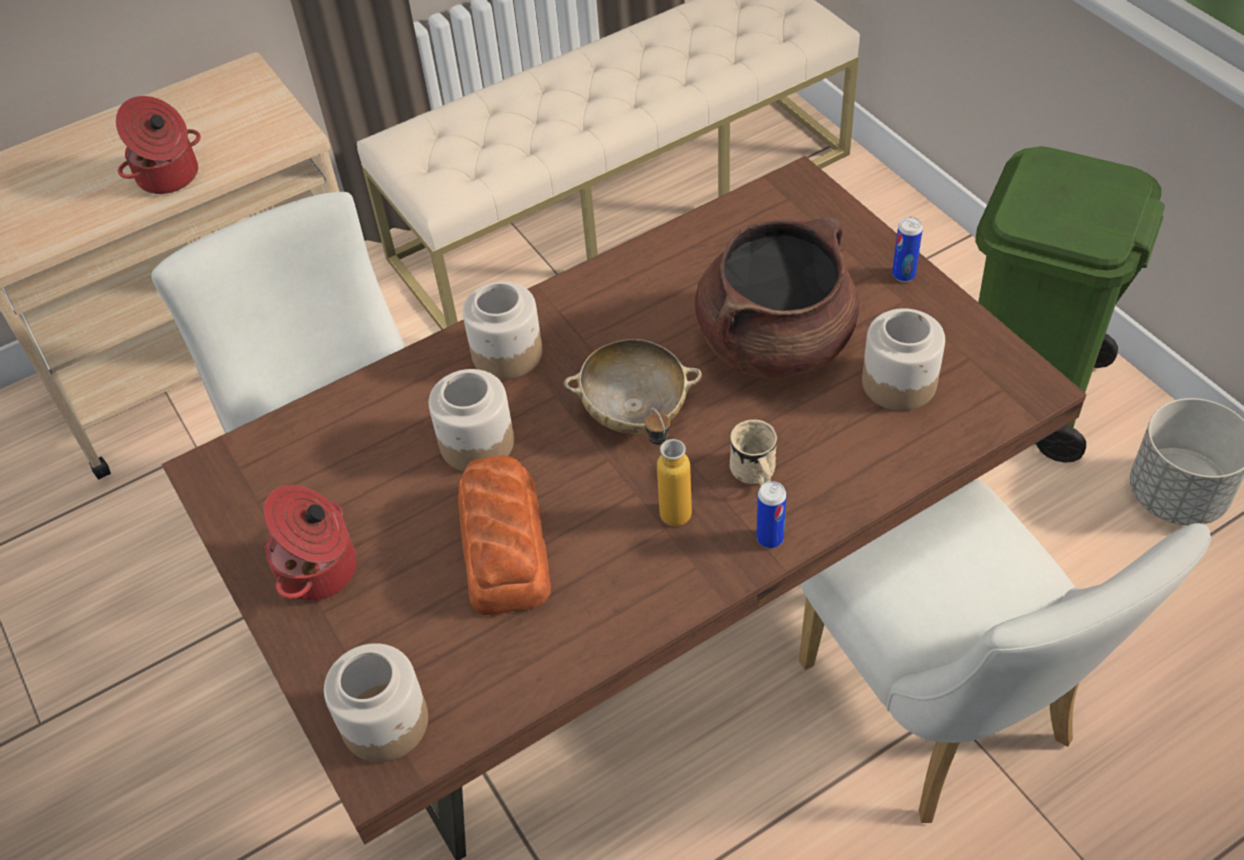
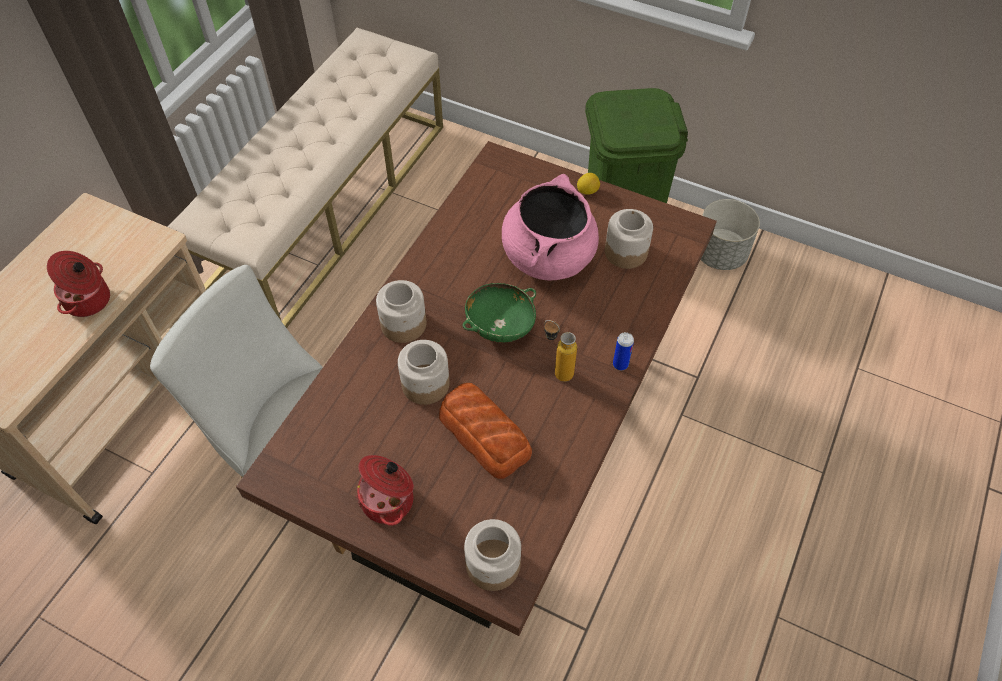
camera: 35 degrees left, 5 degrees up
(634, 409) = (500, 326): beige bowl -> green bowl
(754, 475) = (589, 334): beige mug -> none
(775, 343) = (548, 256): brown cooking pot -> pink cooking pot
(903, 275) = (587, 191): can -> lemon
(947, 717) = (684, 419): white chair -> none

